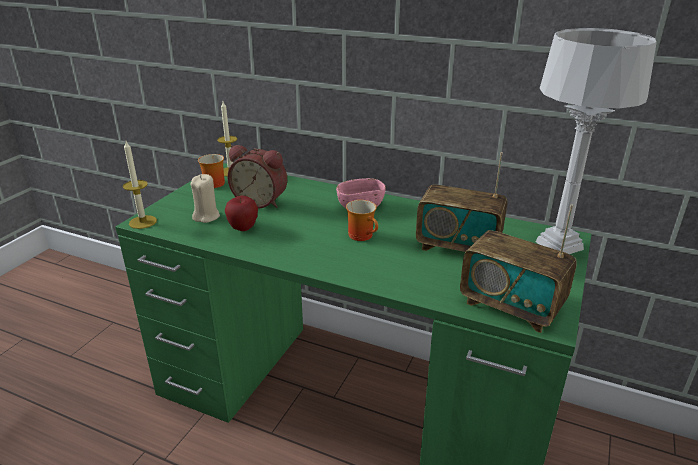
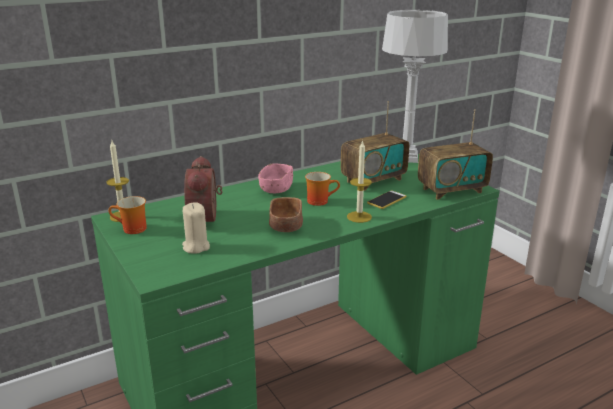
camera: 55 degrees left, 5 degrees down
(143, 222) = (156, 278): candle -> candle (359, 217)
(243, 228) = (243, 237): apple -> none
(261, 201) = (206, 219): alarm clock -> alarm clock turned 120 degrees clockwise
(286, 239) = (286, 226): none -> brown bowl
(417, 271) = (386, 200): none -> phone

